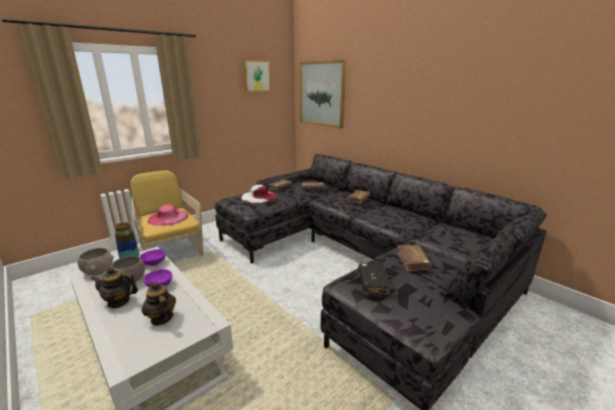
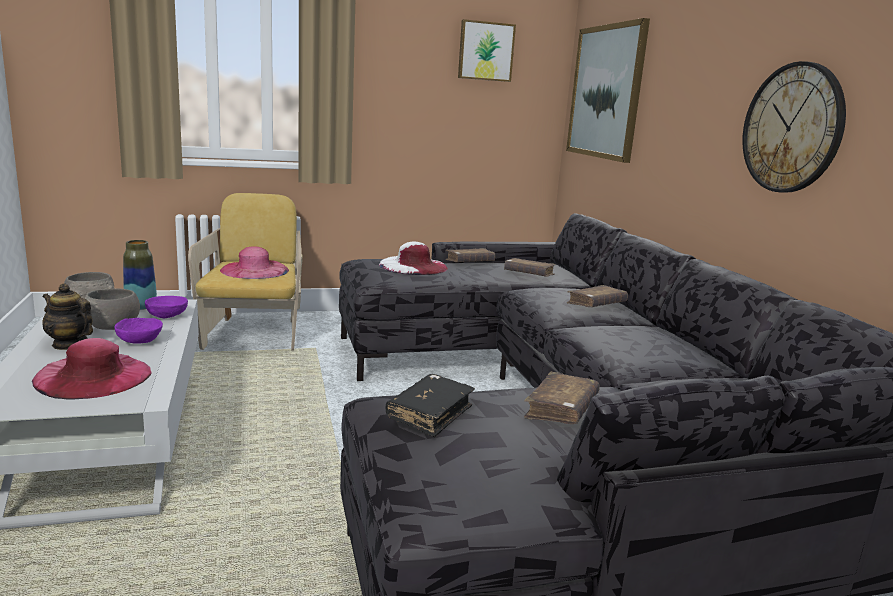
camera: 25 degrees right, 5 degrees down
(161, 318) = (93, 376): teapot -> pink hat
(437, 114) = (792, 128): none -> wall clock

